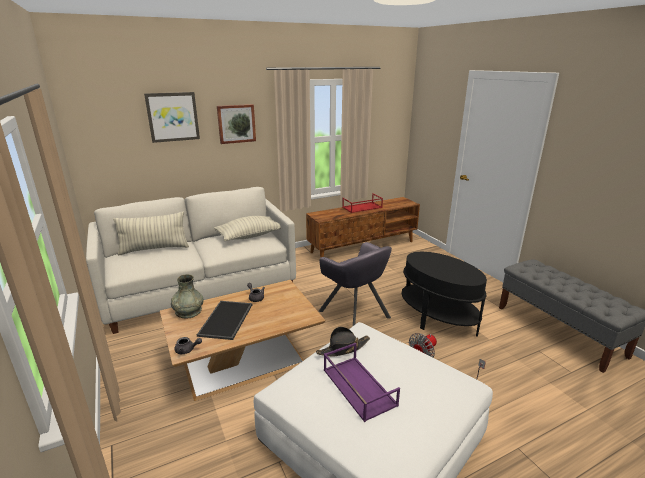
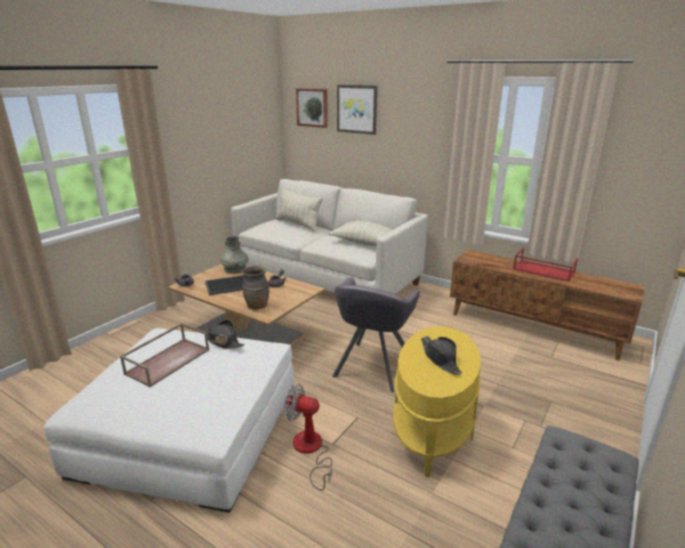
camera: 60 degrees right, 0 degrees up
(236, 123) = (413, 124): picture -> picture (312, 107)
(288, 318) = (257, 306): none -> brown vase
(357, 387) = (168, 361): purple tray -> brown tray
(437, 318) = (432, 430): black side table -> yellow side table
(446, 267) = (440, 359): none -> black hat

